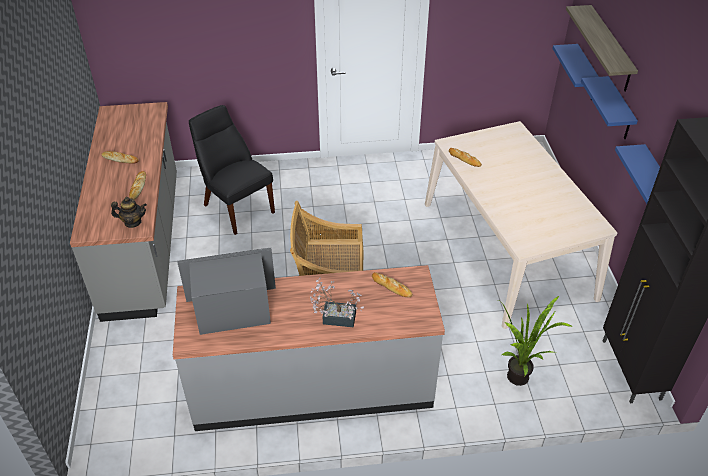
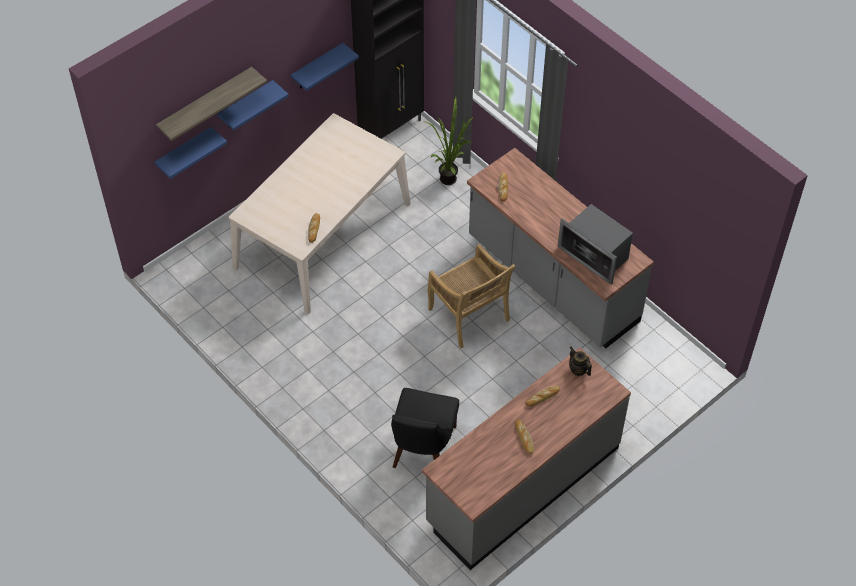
camera: 125 degrees left, 10 degrees up
(335, 317) = (553, 202): potted plant -> none

